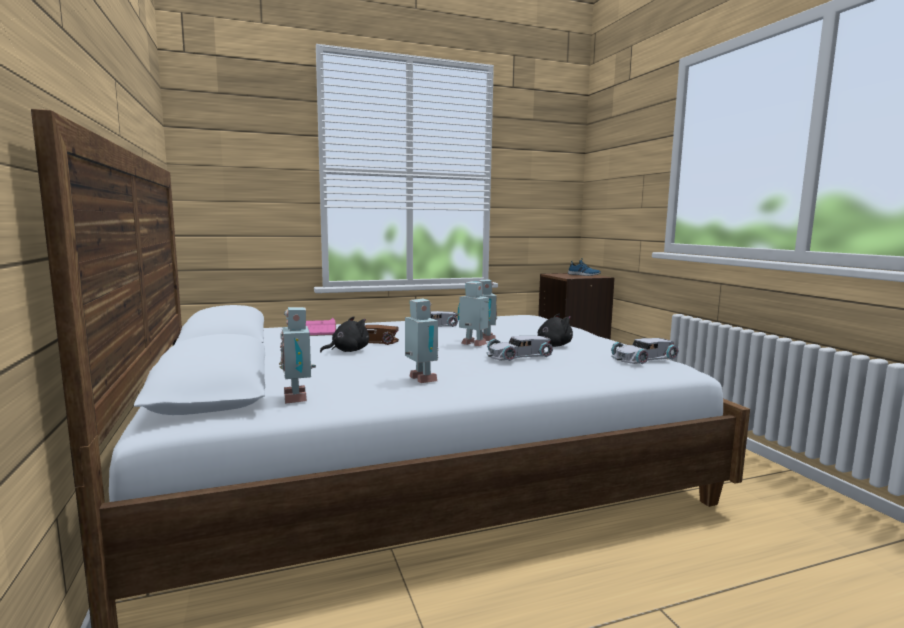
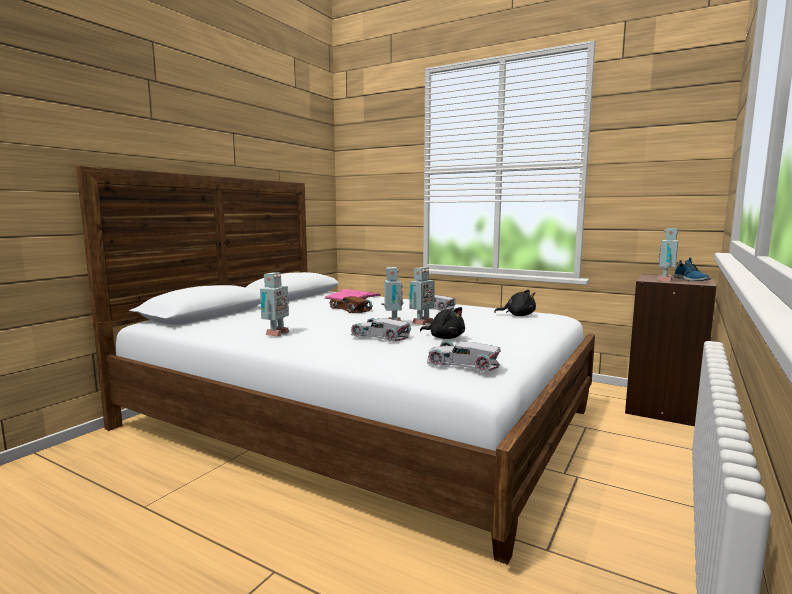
camera: 50 degrees right, 0 degrees up
(298, 397) = (203, 326): toy robot -> toy robot (666, 280)
(348, 351) = (316, 311): black plush toy -> black plush toy (518, 315)

